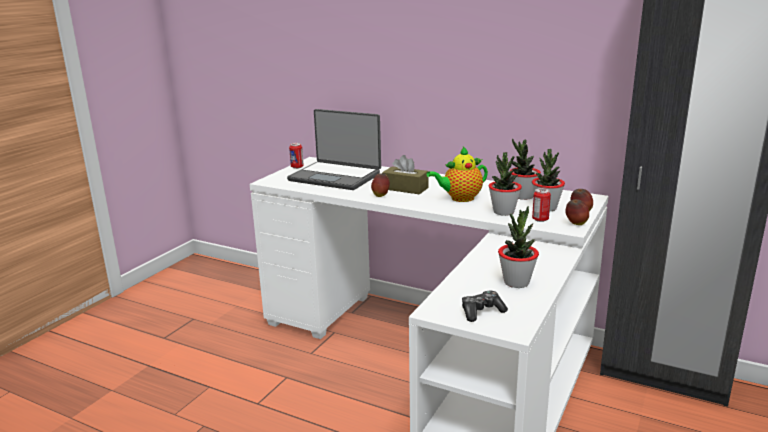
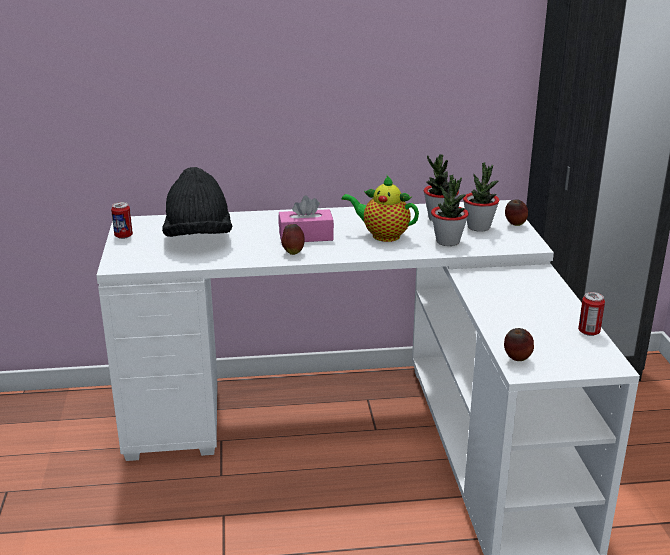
camera: 35 degrees left, 5 degrees up
(336, 177) = (198, 239): laptop -> black hat
(405, 188) = (306, 236): brown tissue box -> pink tissue box
(460, 198) = (382, 236): teapot -> teapot turned 75 degrees clockwise
(481, 312) = (562, 356): game controller -> none
(516, 282) = (547, 316): potted plant -> none
(540, 219) = (492, 242): can -> can (589, 332)
(576, 224) = (529, 239): apple -> apple (516, 360)

